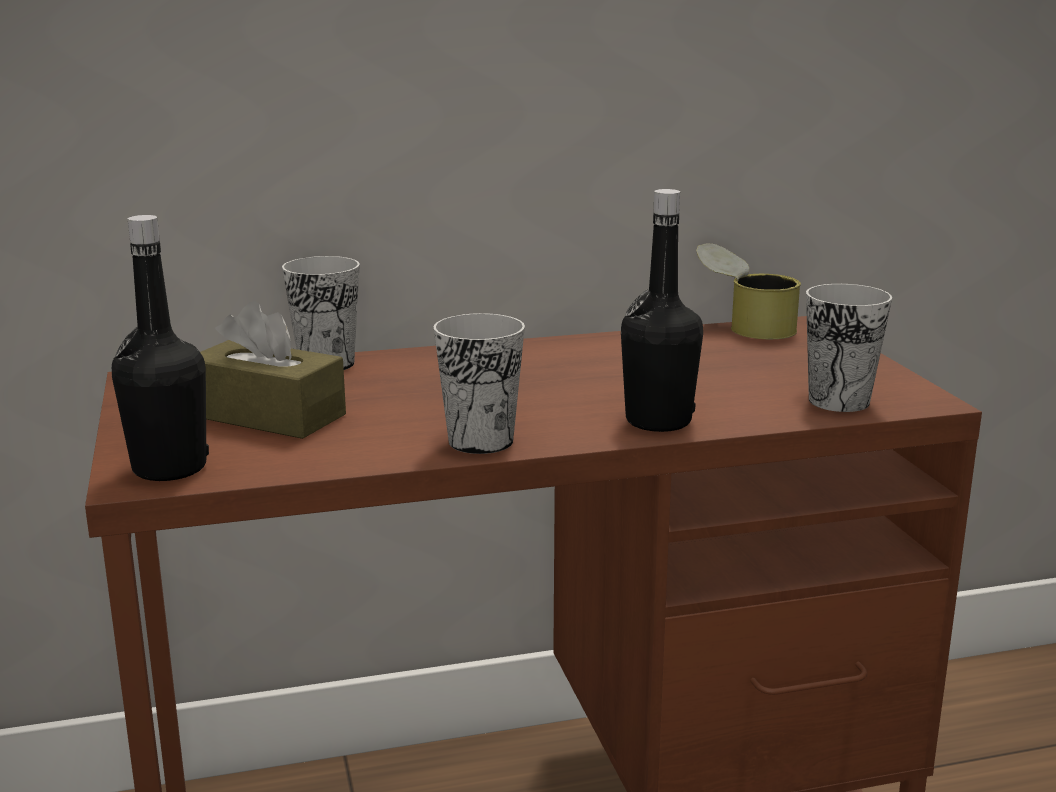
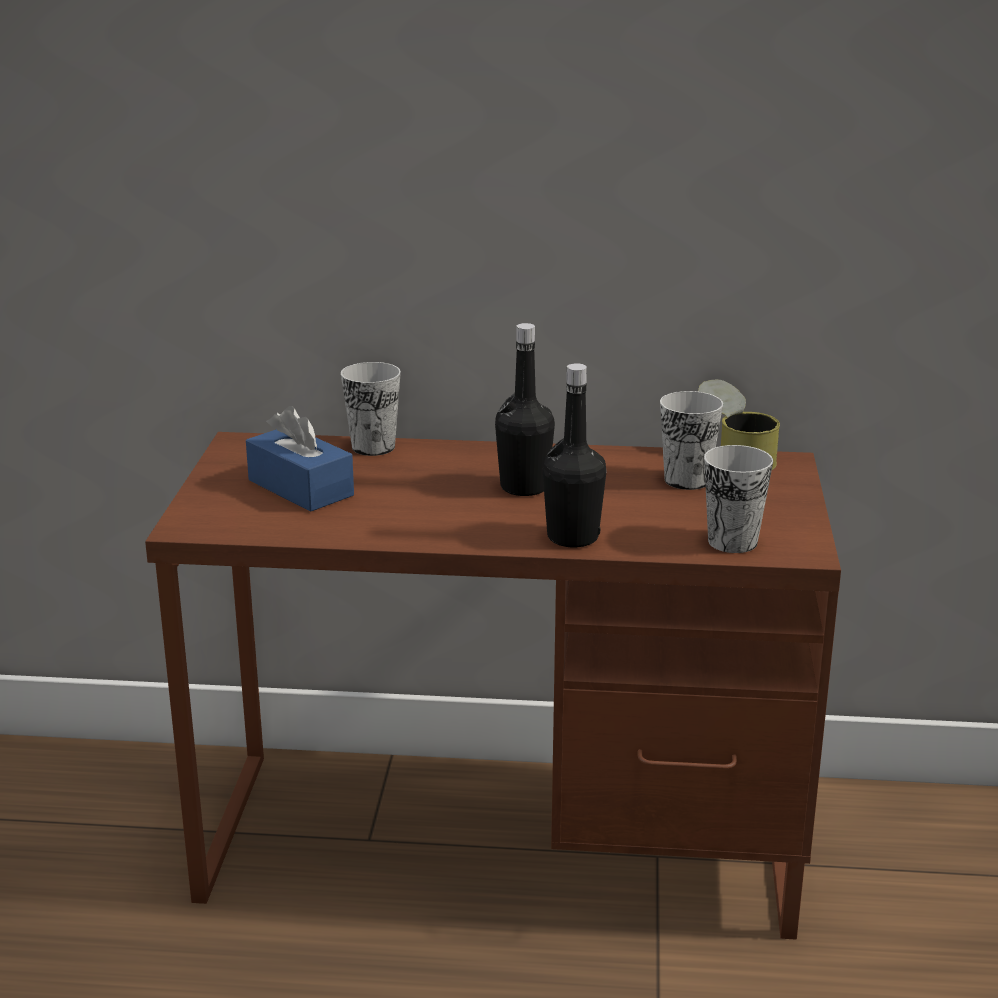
camera: 20 degrees right, 5 degrees up
(169, 468) = (210, 521): black bottle -> black bottle (524, 487)
(268, 415) = (300, 488): brown tissue box -> blue tissue box
(480, 441) = (429, 533): cup -> cup (687, 480)

